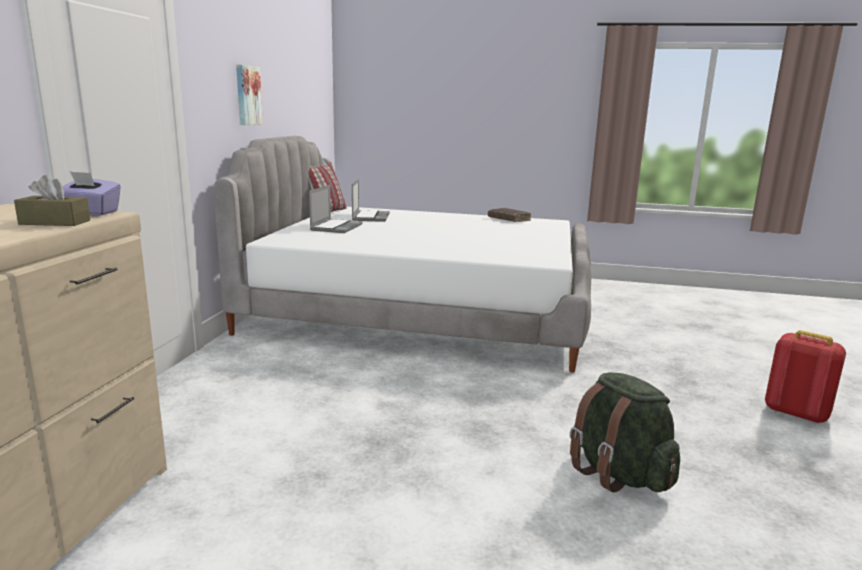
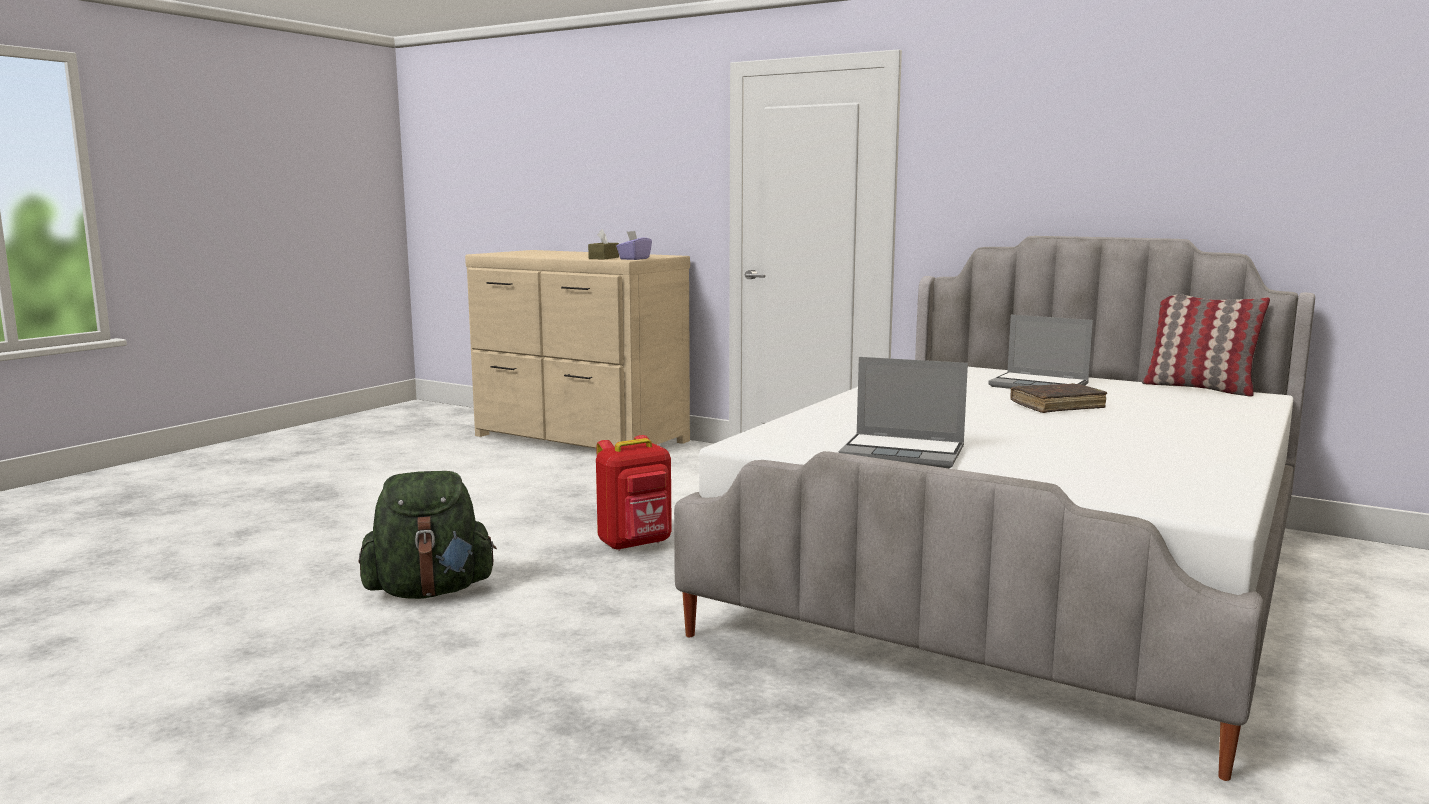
camera: 110 degrees right, 5 degrees down
(247, 95) = (1049, 173): picture -> none
(370, 217) = (1157, 402): laptop -> laptop (904, 453)
(509, 219) = (1202, 476): brown book -> brown book (1057, 406)
(795, 413) = (365, 782): red backpack -> red backpack (636, 544)

